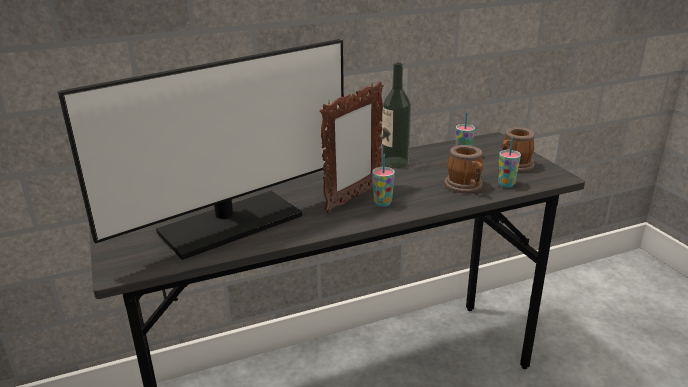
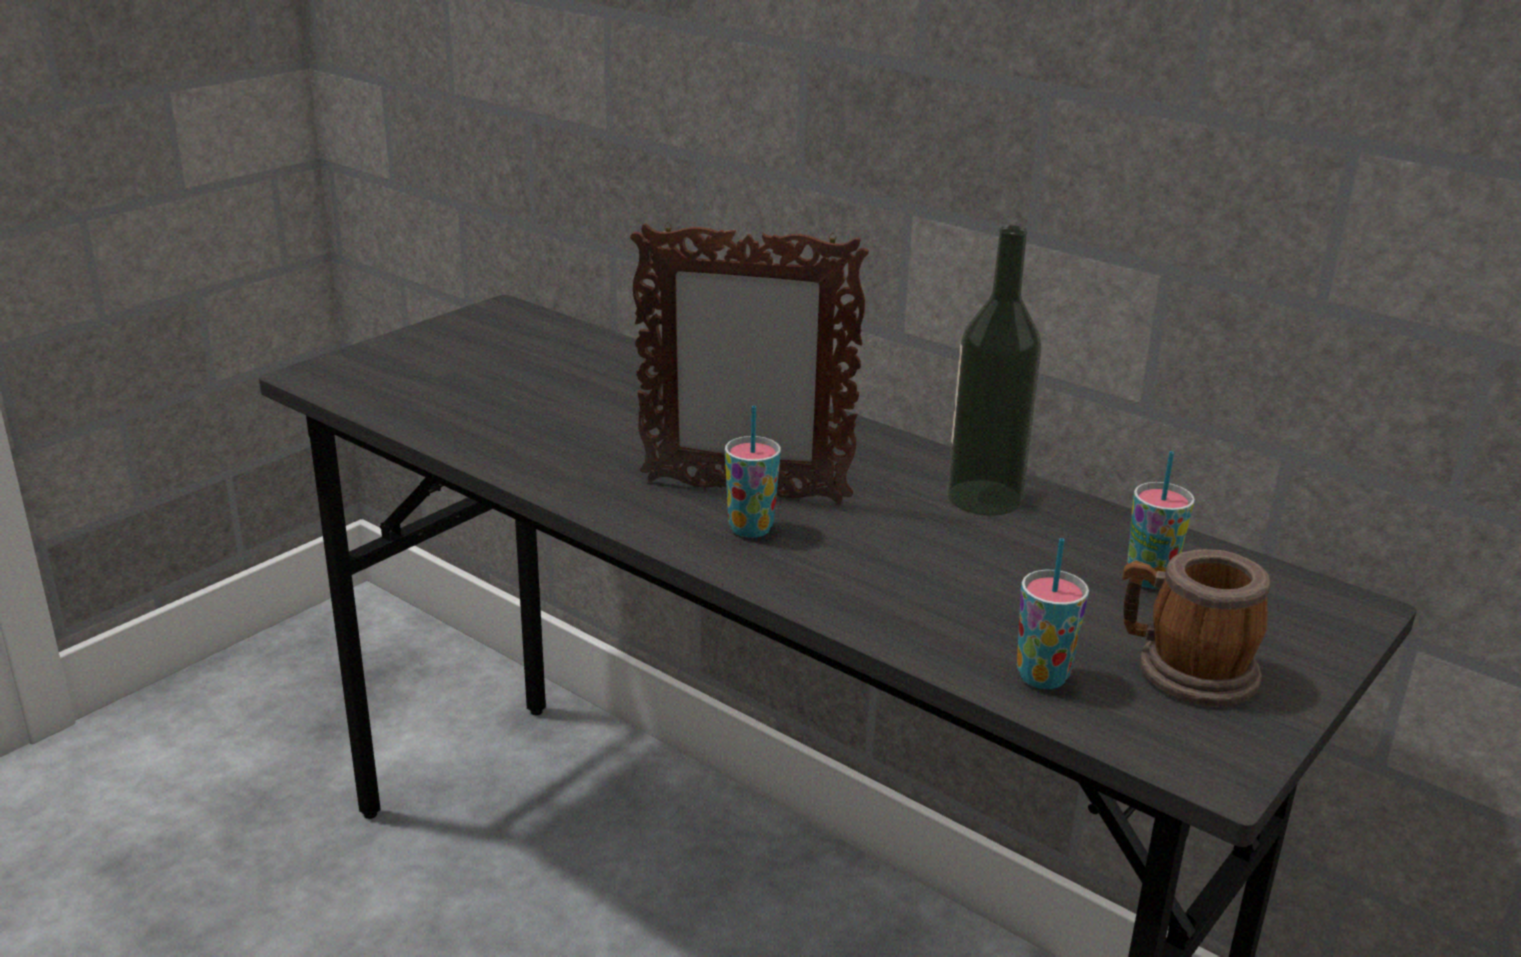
camera: 60 degrees right, 0 degrees up
(231, 224) = (527, 408): monitor -> none
(465, 187) = (954, 617): mug -> none

